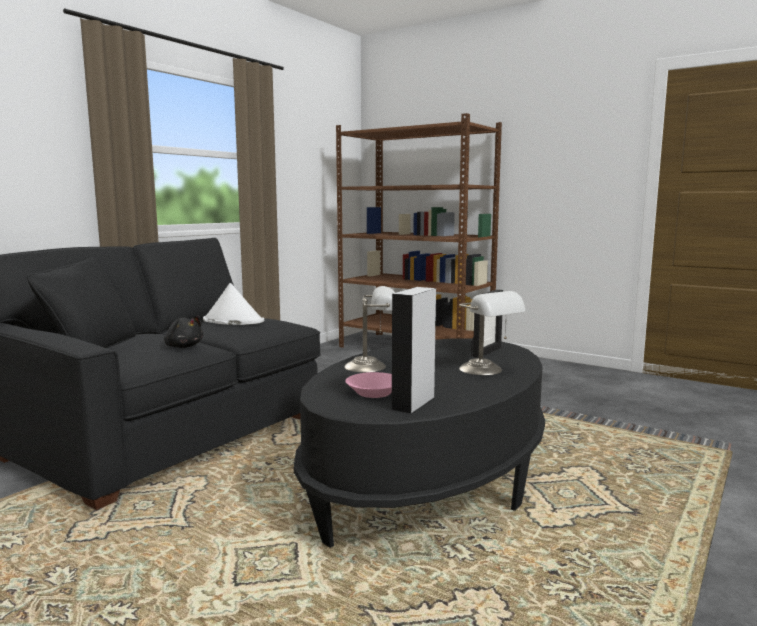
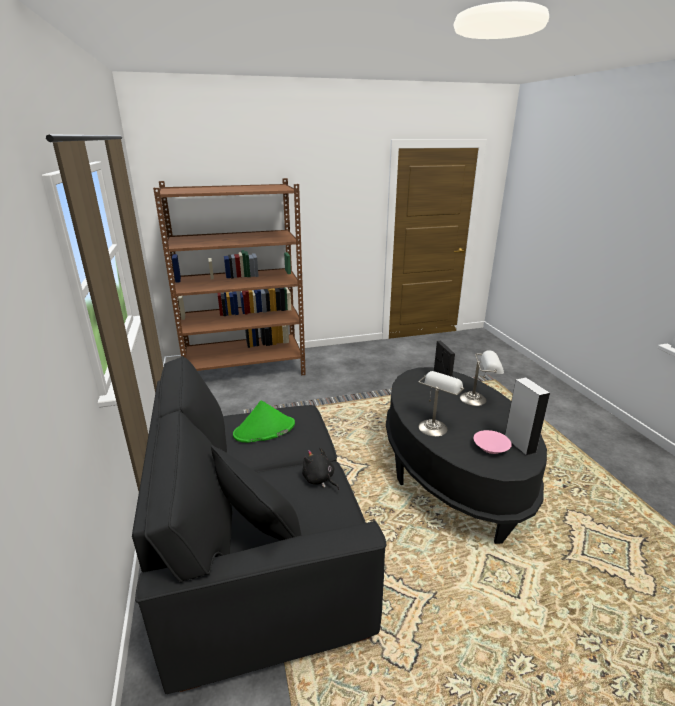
camera: 50 degrees left, 15 degrees up
(183, 347) = (319, 479): black plush toy -> black plush toy turned 120 degrees counterclockwise
(233, 321) = (264, 430): white hat -> green hat

